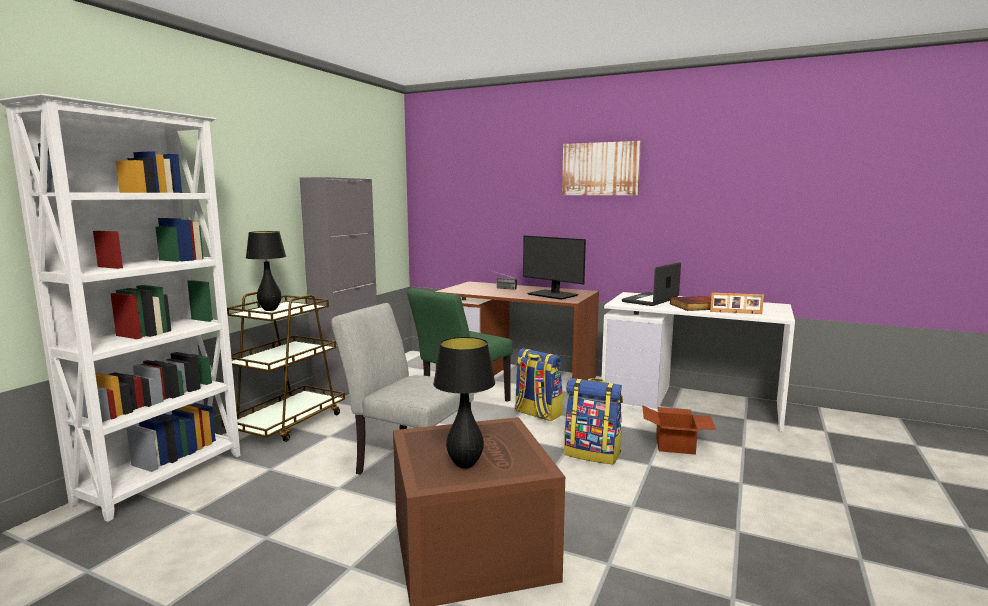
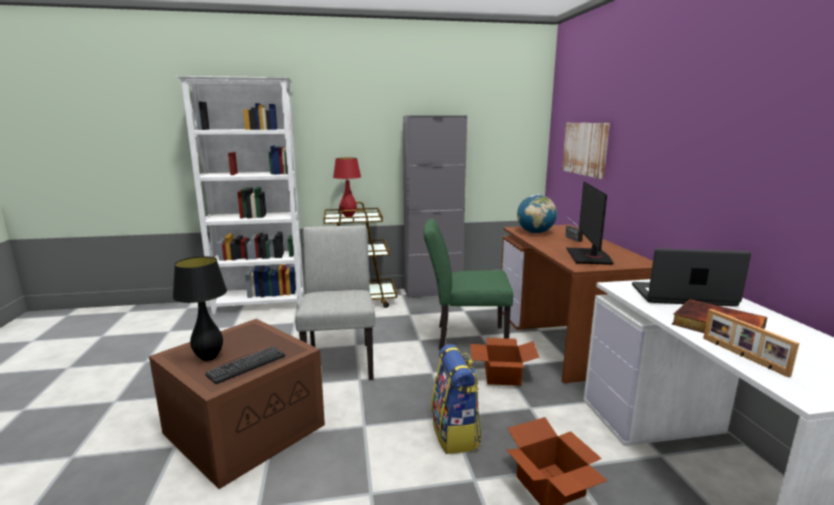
camera: 55 degrees right, 5 degrees up
(270, 310) = (348, 216): black table lamp -> red table lamp
(470, 290) = (535, 232): none -> globe
(511, 449) = (246, 365): none -> keyboard
(537, 413) = (501, 375): backpack -> cardboard box
(600, 169) = (696, 98): picture -> picture (585, 148)

